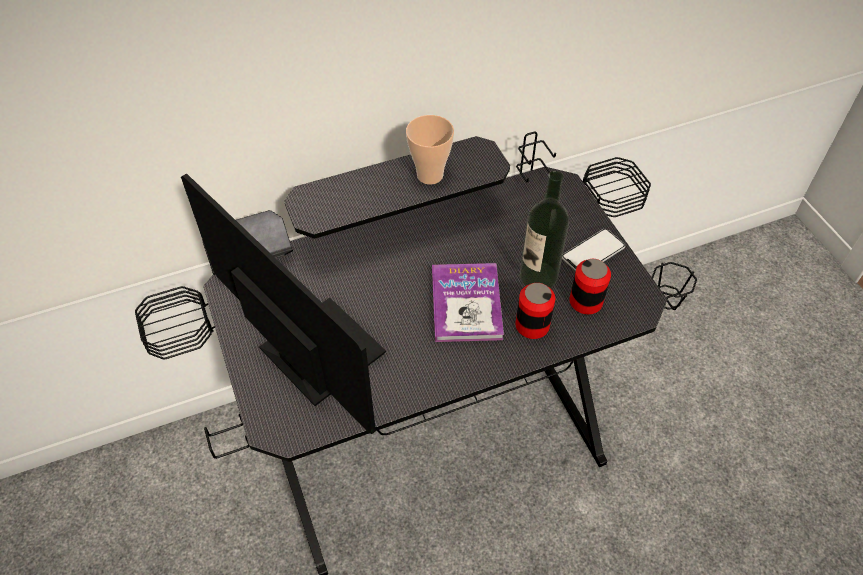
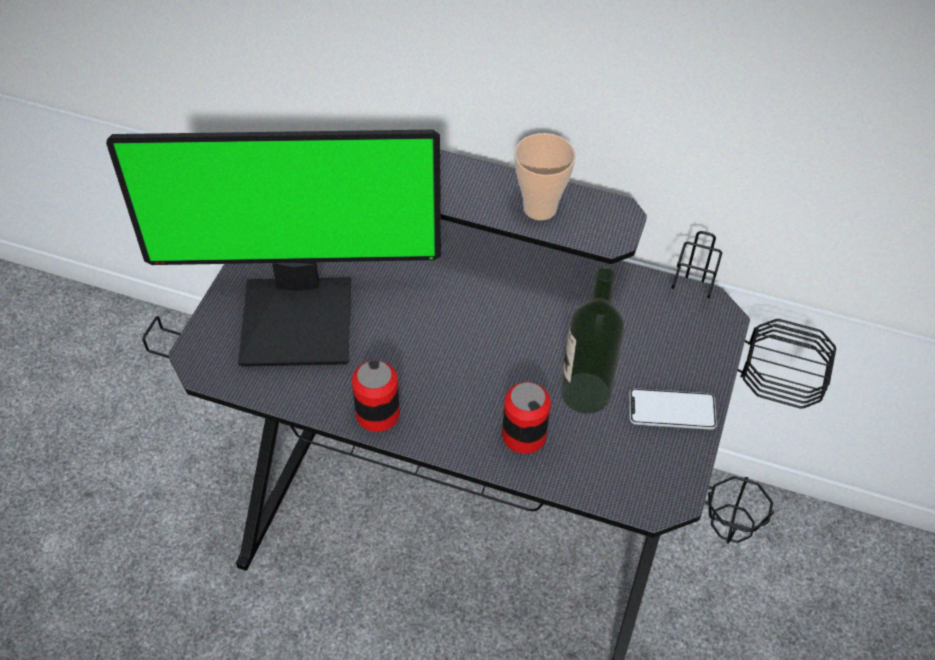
camera: 40 degrees right, 0 degrees up
(316, 354) = (299, 317): monitor -> monitor turned 90 degrees clockwise
(466, 304) = (482, 368): book -> none
(585, 301) = (606, 453): can -> can (377, 414)

